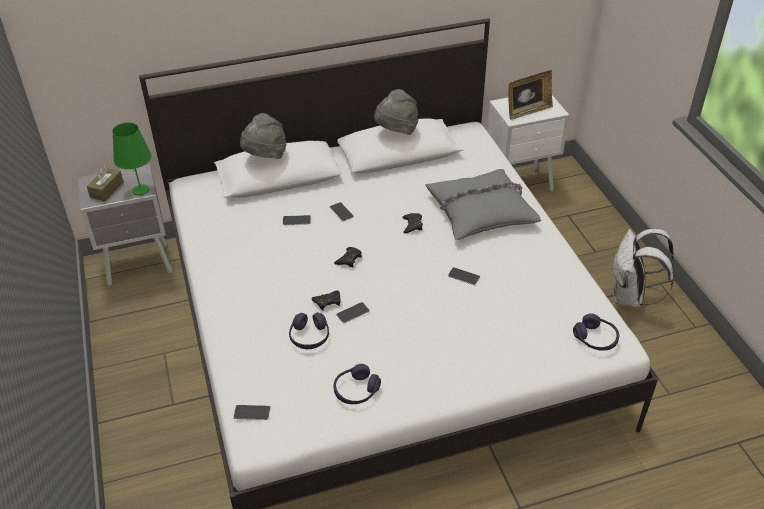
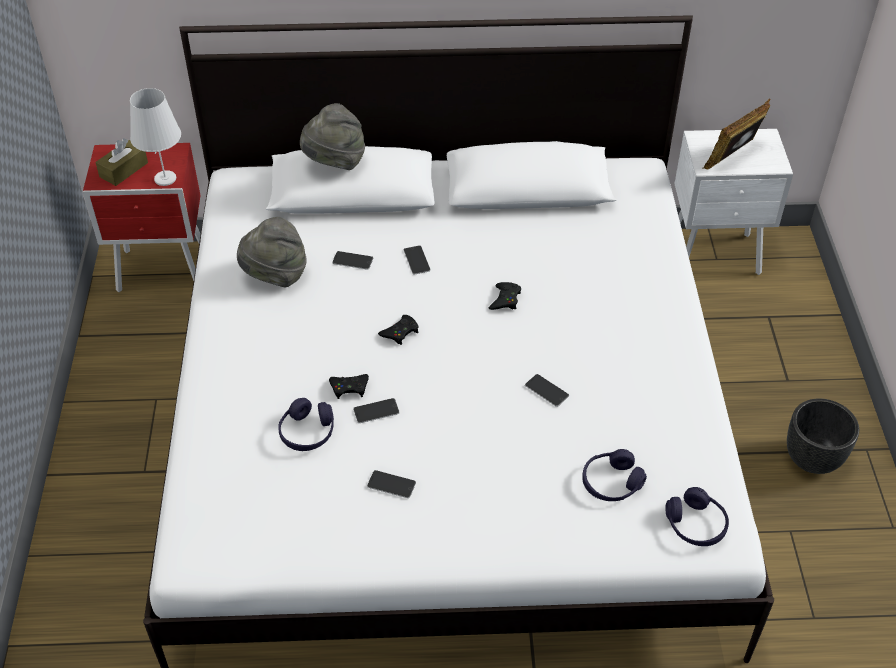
camera: 15 degrees right, 5 degrees up
(140, 190) = (165, 178): green table lamp -> white table lamp
(140, 265) = (165, 271): grey nightstand -> red nightstand
(252, 412) = (197, 520): phone -> phone (391, 484)
(356, 390) = (340, 522): purple headphones -> purple headphones (611, 483)
(396, 131) = (526, 157): grey hat -> grey hat (275, 275)
(480, 211) = (608, 298): grey pillow -> none
(527, 111) = (733, 157): picture frame -> picture frame turned 150 degrees clockwise
(630, 297) = (812, 460): white backpack -> black planter

